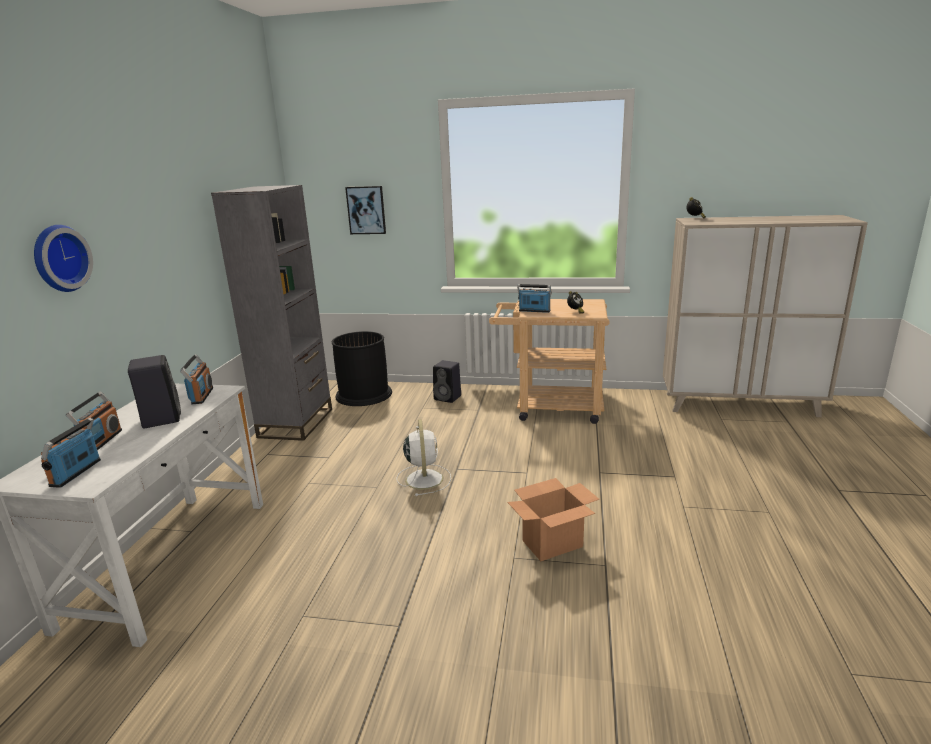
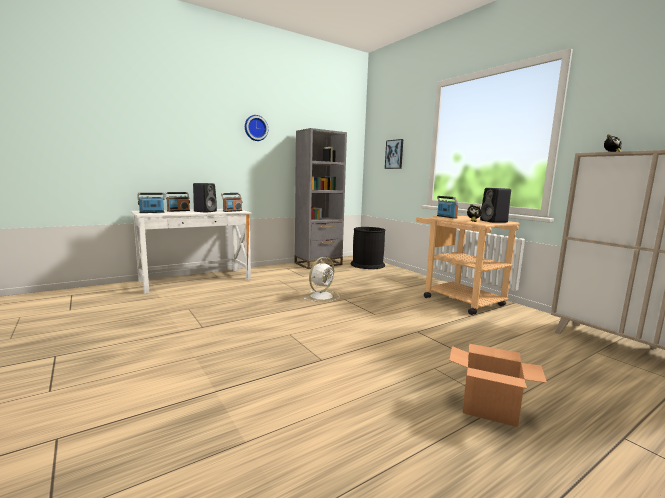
camera: 45 degrees right, 10 degrees down
(58, 258) = (196, 138): wall clock -> wall clock (255, 128)
(448, 398) = (406, 277): black speaker -> black speaker (494, 221)
(553, 543) = (318, 340): cardboard box -> cardboard box (490, 409)

